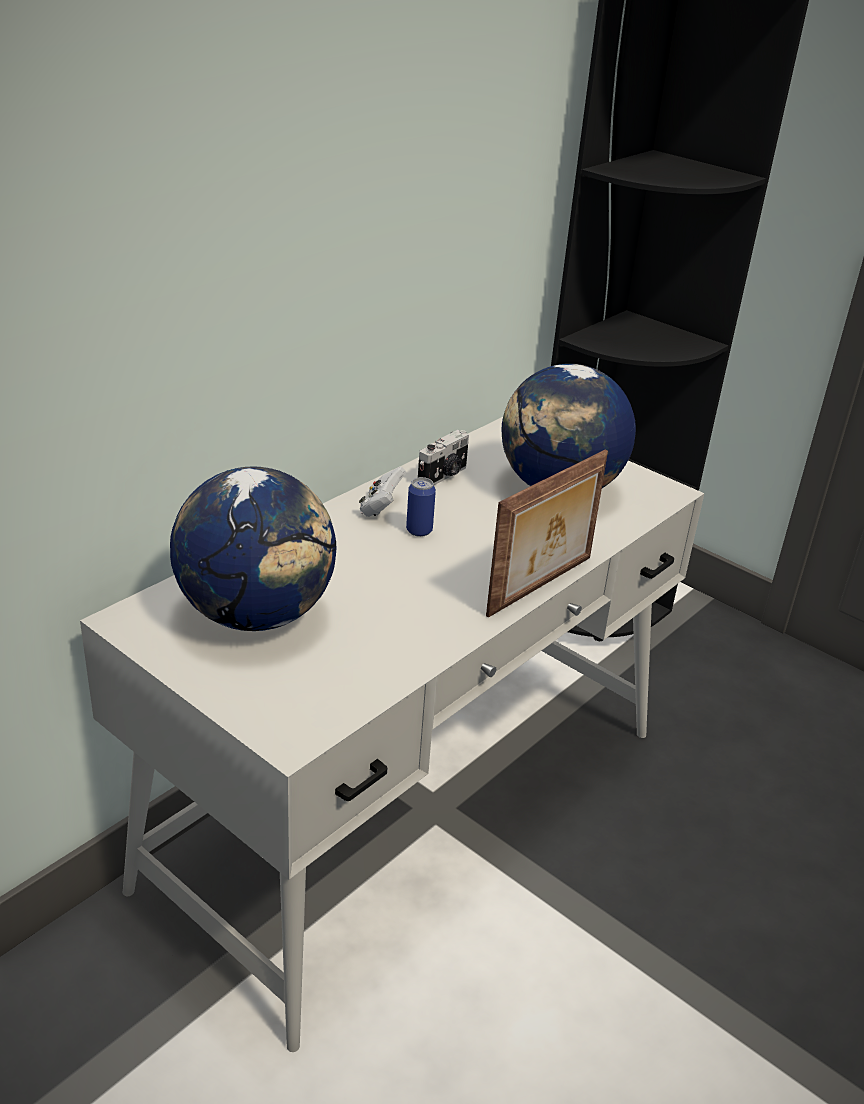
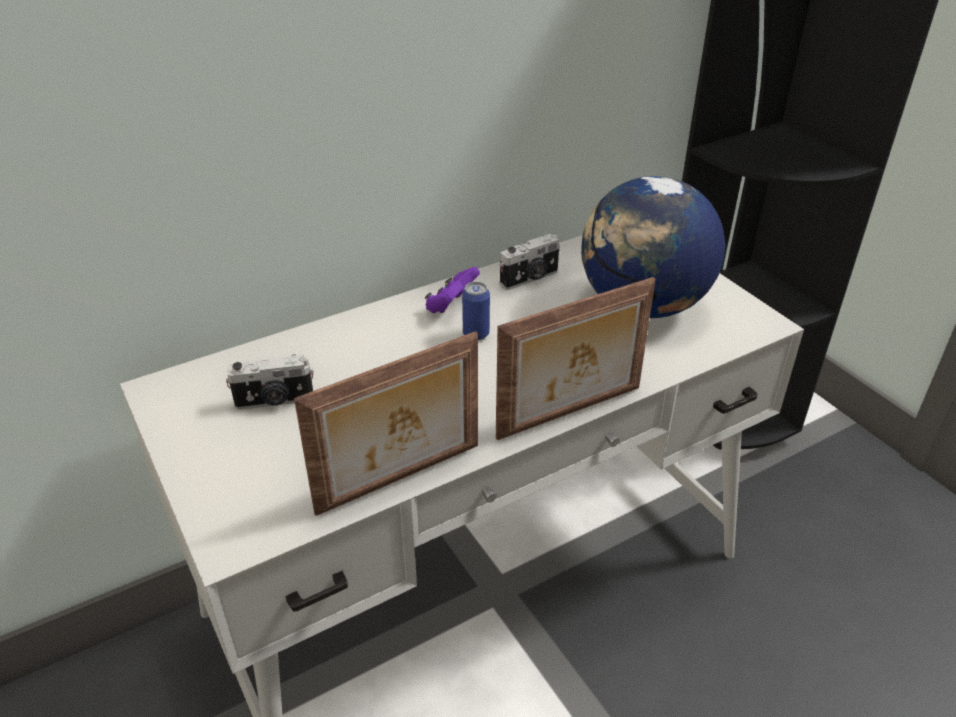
camera: 20 degrees right, 5 degrees up
(257, 614) = (274, 401): globe -> camera
(381, 508) = (451, 305): white game controller -> purple game controller
(419, 662) = (401, 480): none -> picture frame

